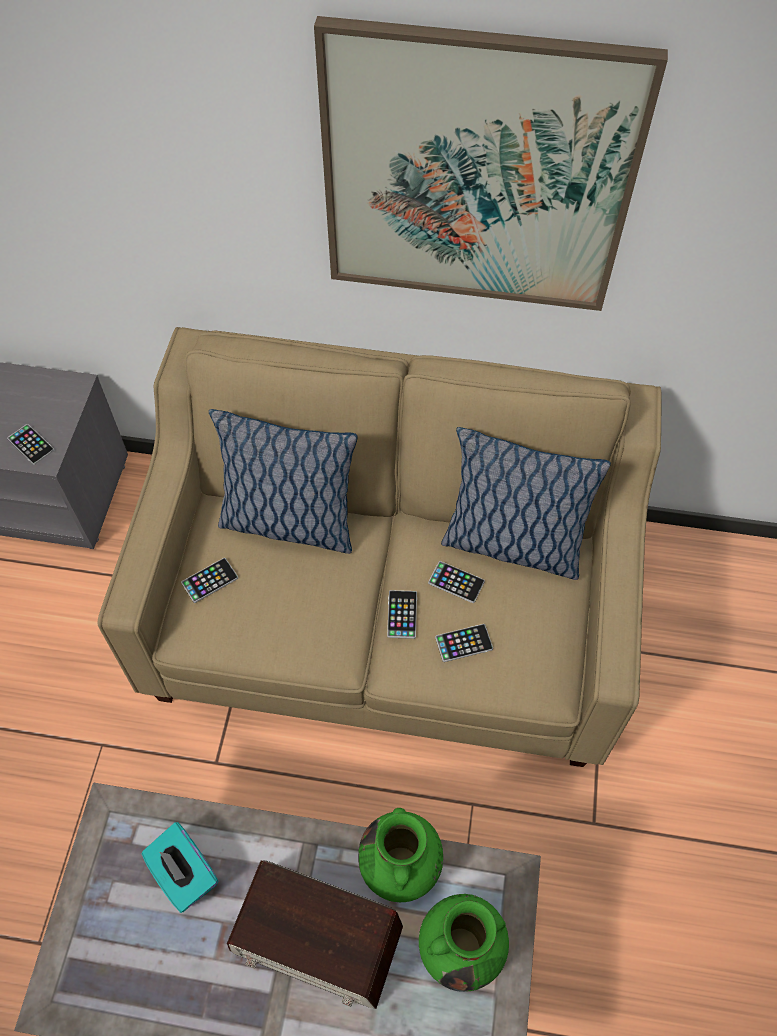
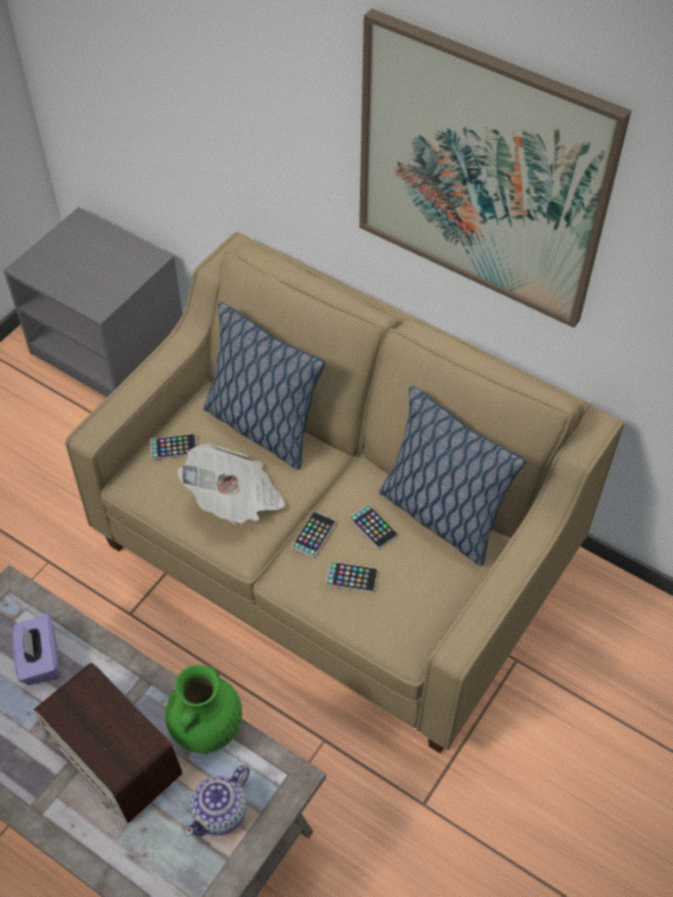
camera: 25 degrees right, 5 degrees down
(31, 444) = (94, 292): phone -> none
(184, 874) = (40, 660): turquoise tissue box -> purple tissue box
(303, 610) = (234, 499): none -> newspaper
(461, 947) = (221, 812): green vase -> teapot

